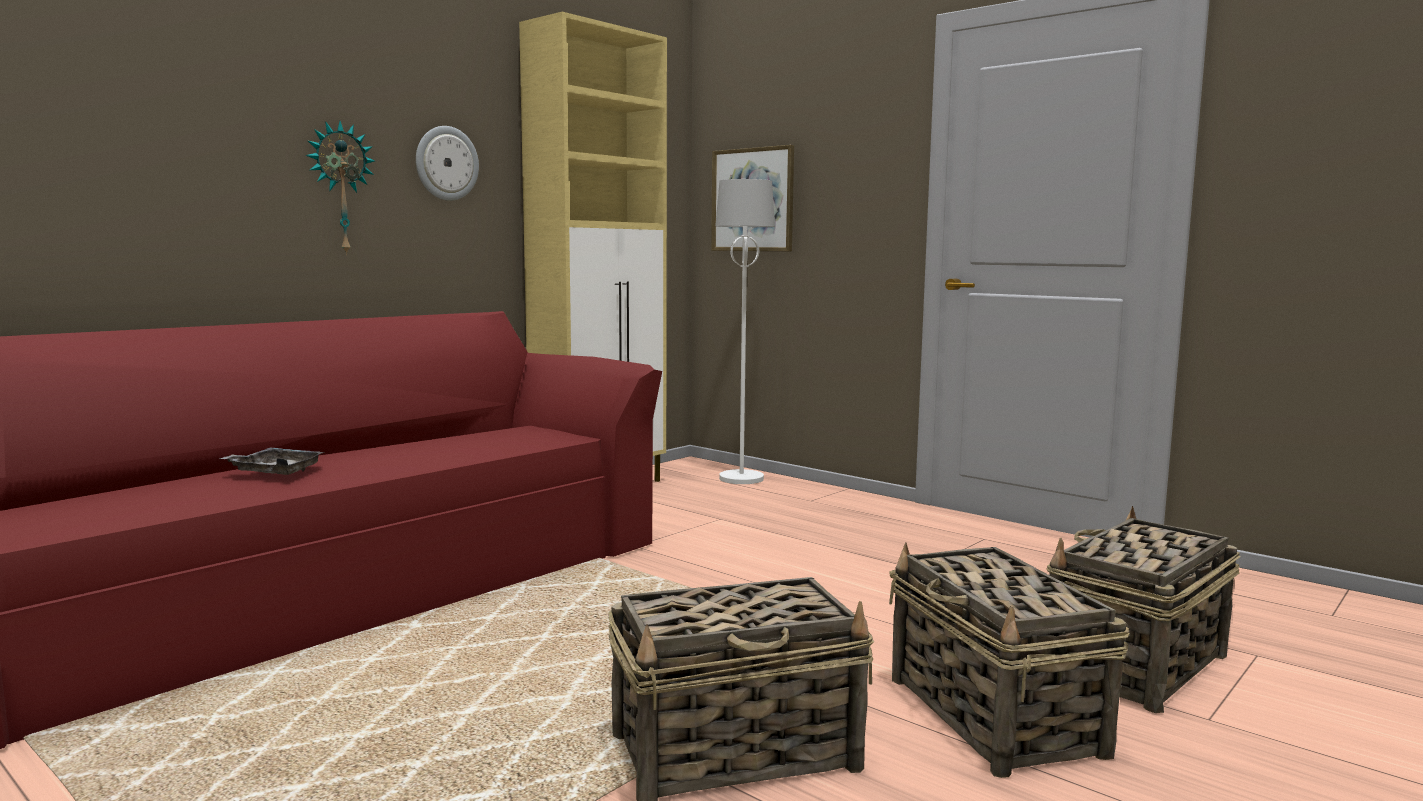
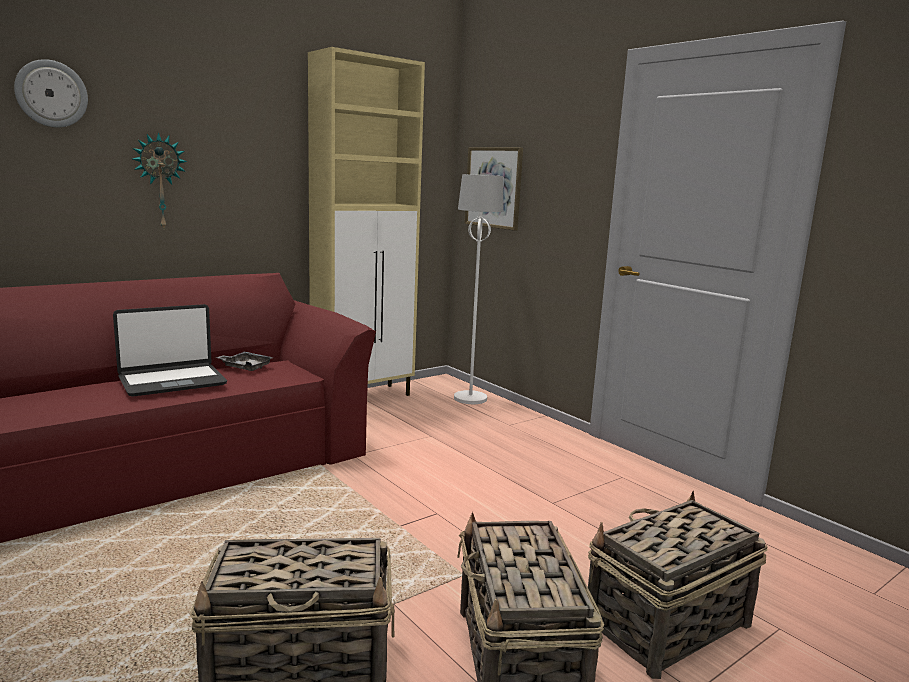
camera: 10 degrees right, 5 degrees up
(275, 472) = (65, 398): grey tray -> grey tray (245, 367)
(405, 449) = (172, 381): none -> laptop
(446, 163) = (246, 161): wall clock -> wall clock (51, 94)

